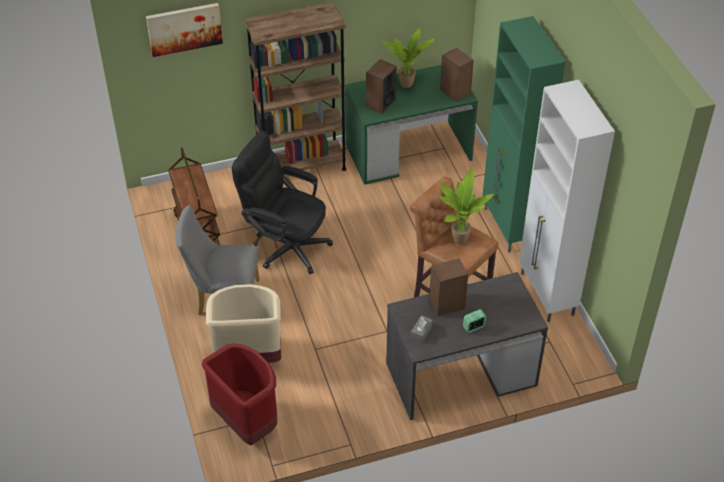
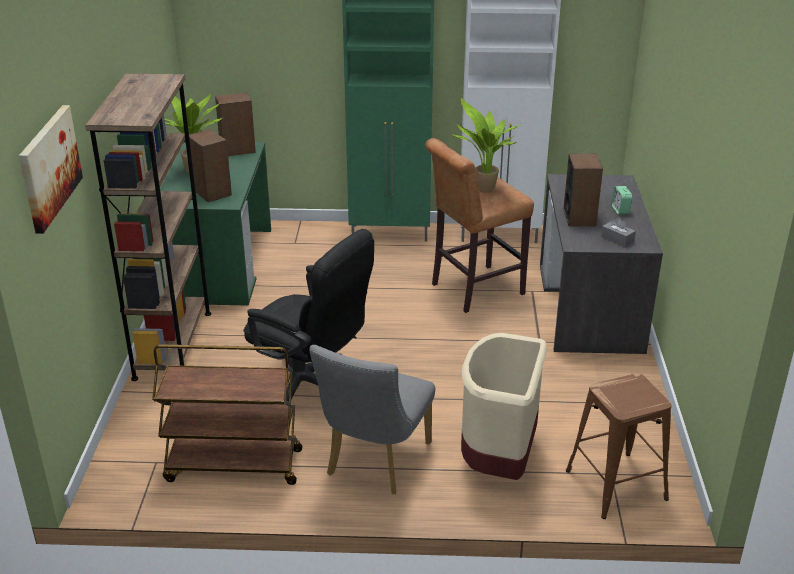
camera: 70 degrees left, 15 degrees down
(246, 422) = (616, 485): red trash can -> brown stool
(285, 245) = (310, 387): black office chair -> black office chair turned 105 degrees counterclockwise

